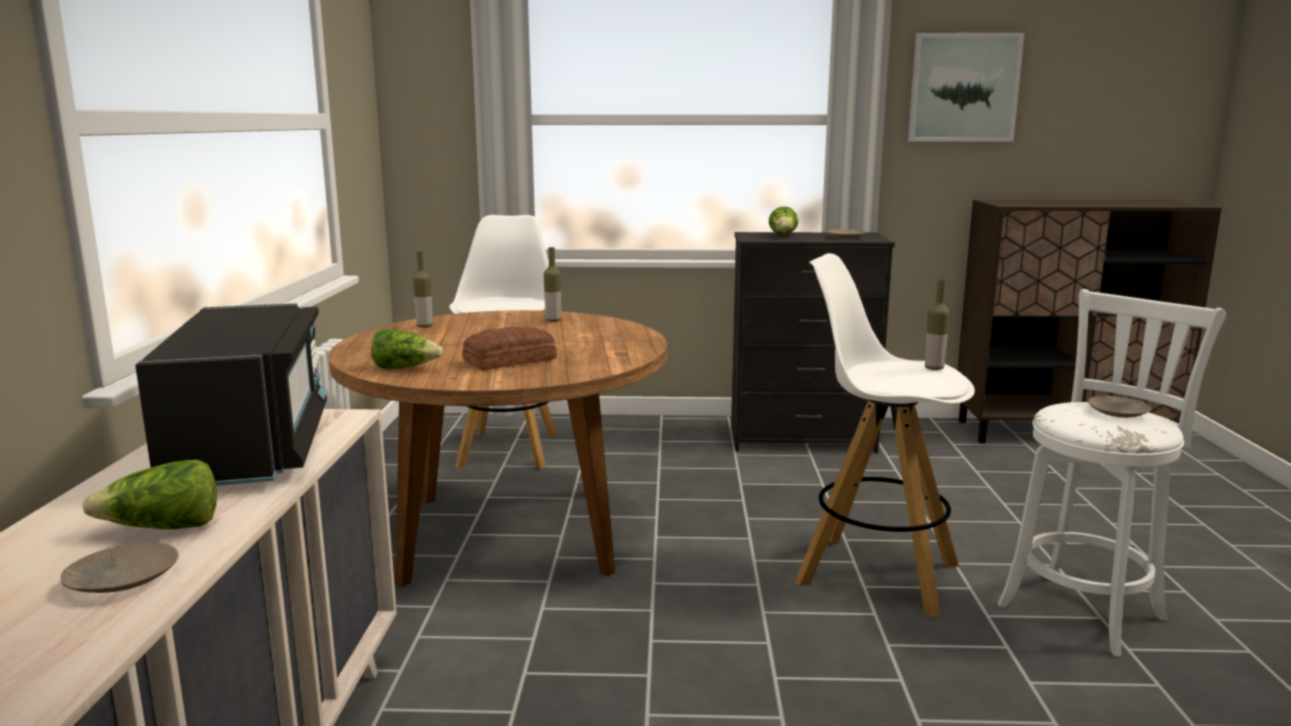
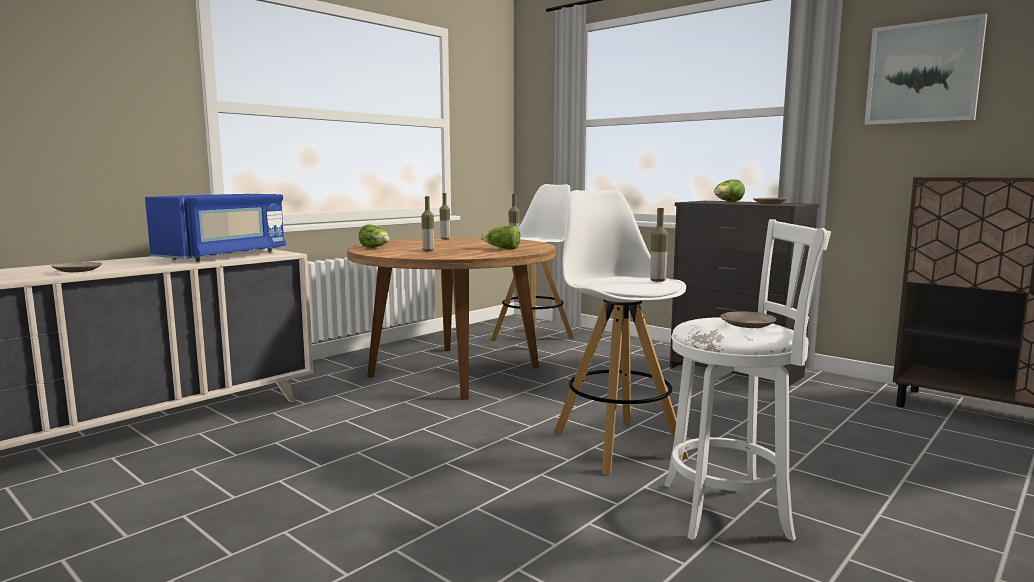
camera: 40 degrees right, 5 degrees down
(163, 529) = (127, 265): lettuce -> lettuce (502, 248)
(251, 448) = (224, 256): black microwave -> blue microwave
(511, 361) = (428, 251): bread -> bottle

